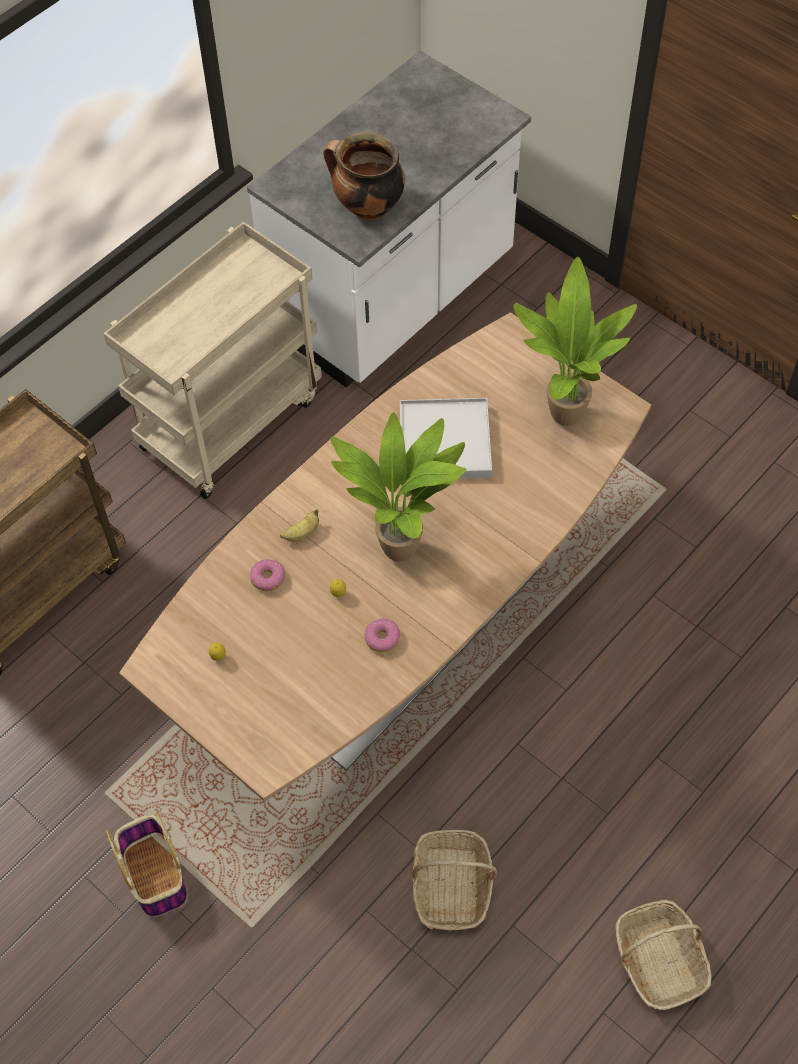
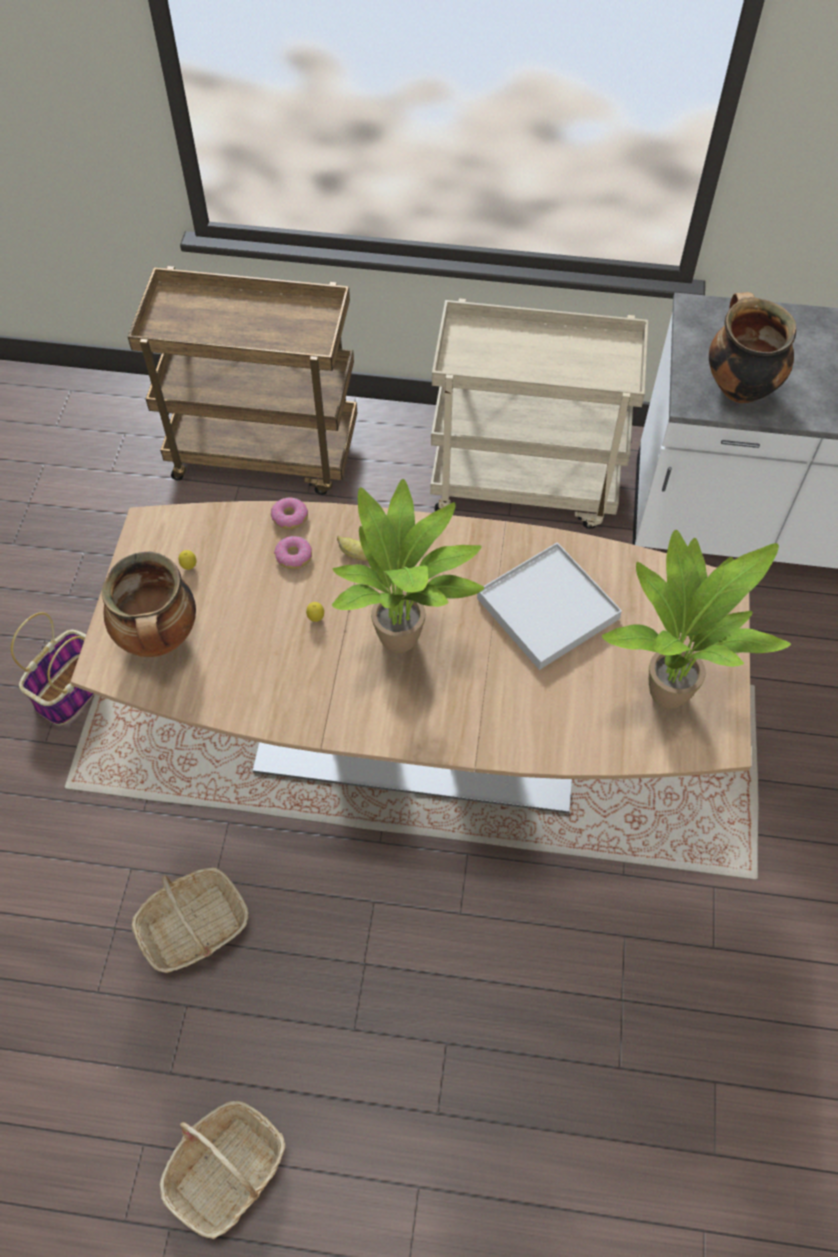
camera: 55 degrees right, 0 degrees up
(273, 712) = (160, 639): none -> cooking pot
(382, 638) = (292, 680): donut -> donut (289, 517)

